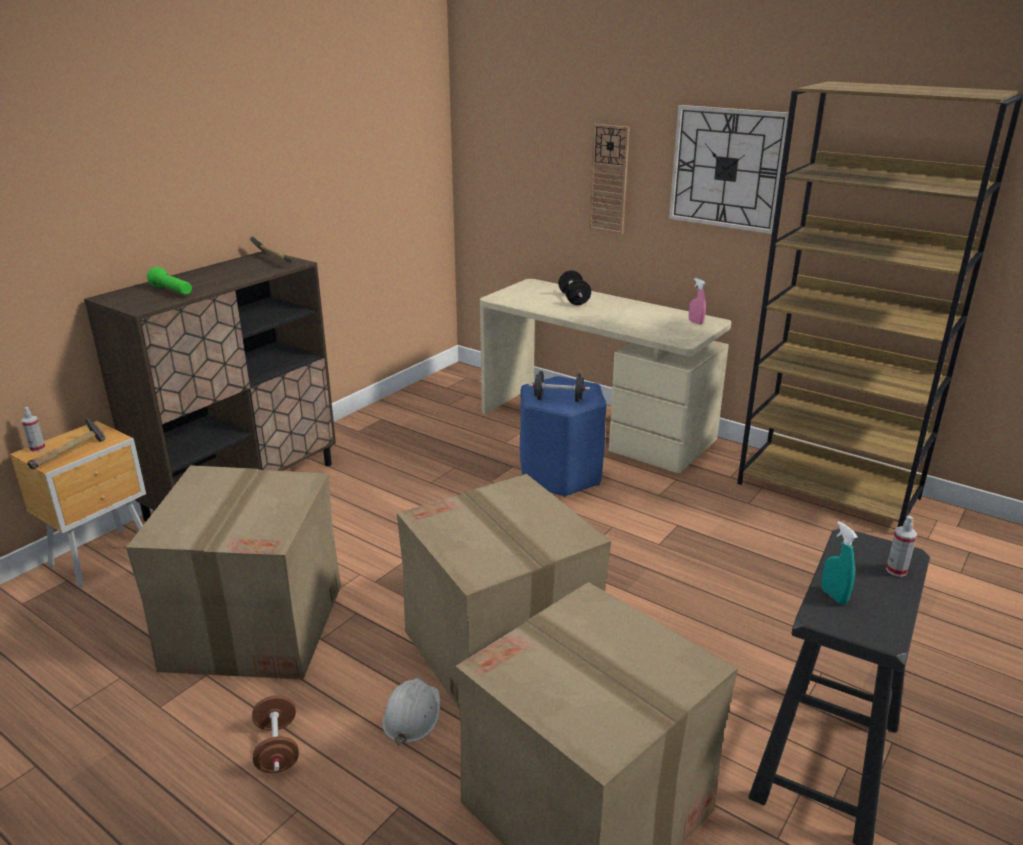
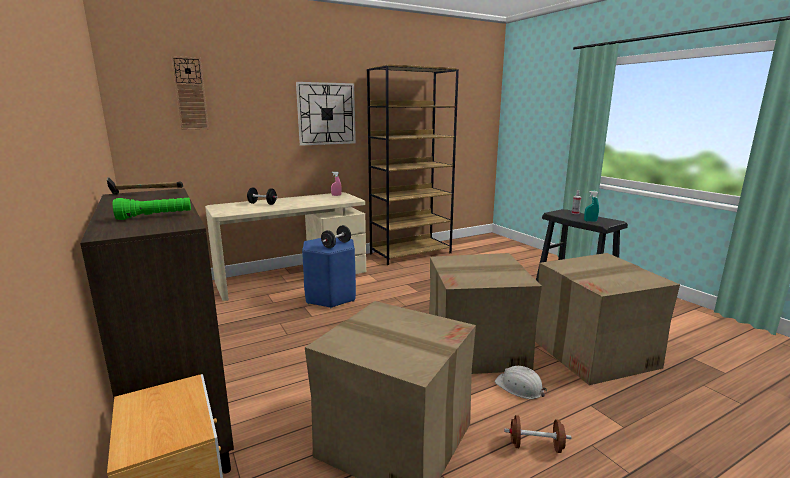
camera: 65 degrees left, 10 degrees down
(37, 448) = (129, 444): spray bottle -> none
(70, 455) = (187, 416): hammer -> none
(609, 179) = (256, 129): wall clock -> wall clock (190, 94)

